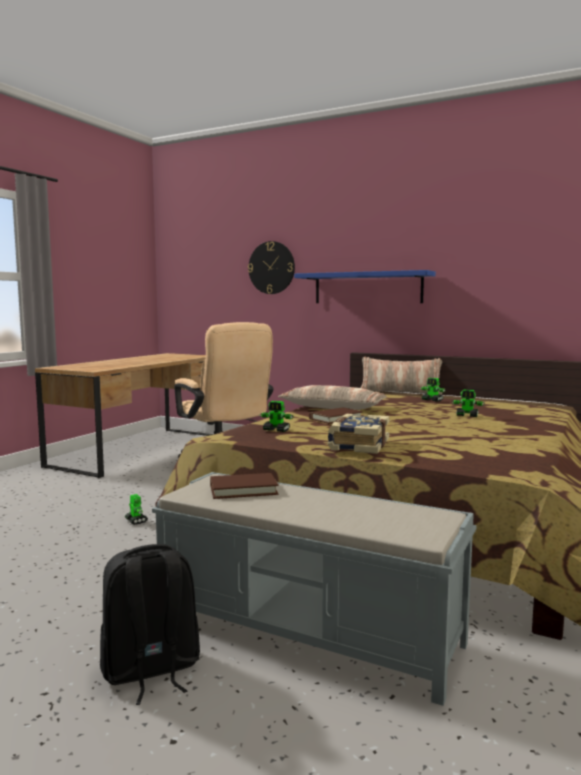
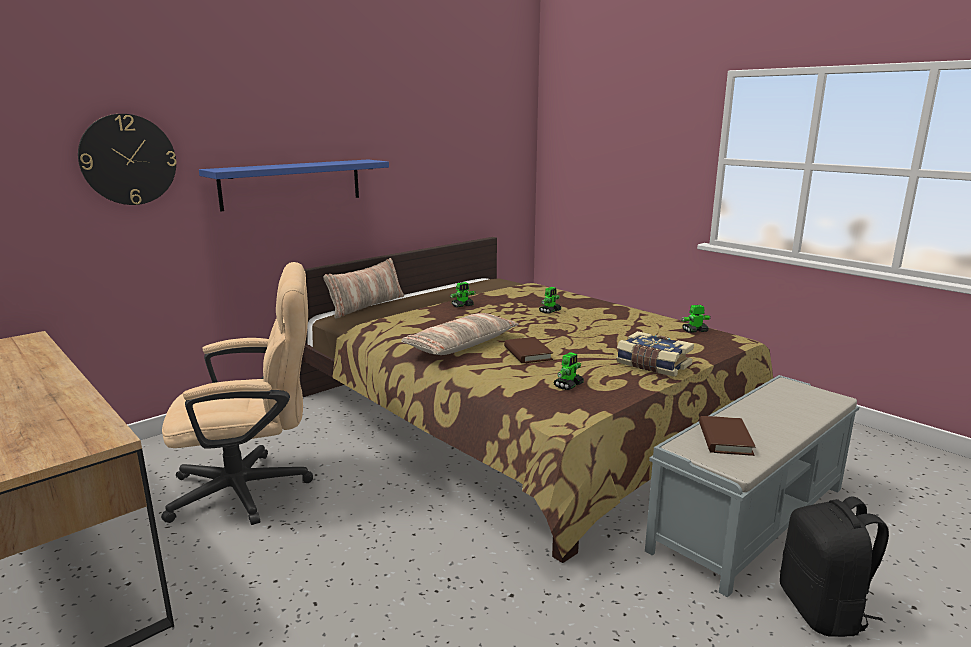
camera: 70 degrees left, 10 degrees up
(136, 521) = (439, 594): toy robot -> toy robot (694, 331)

